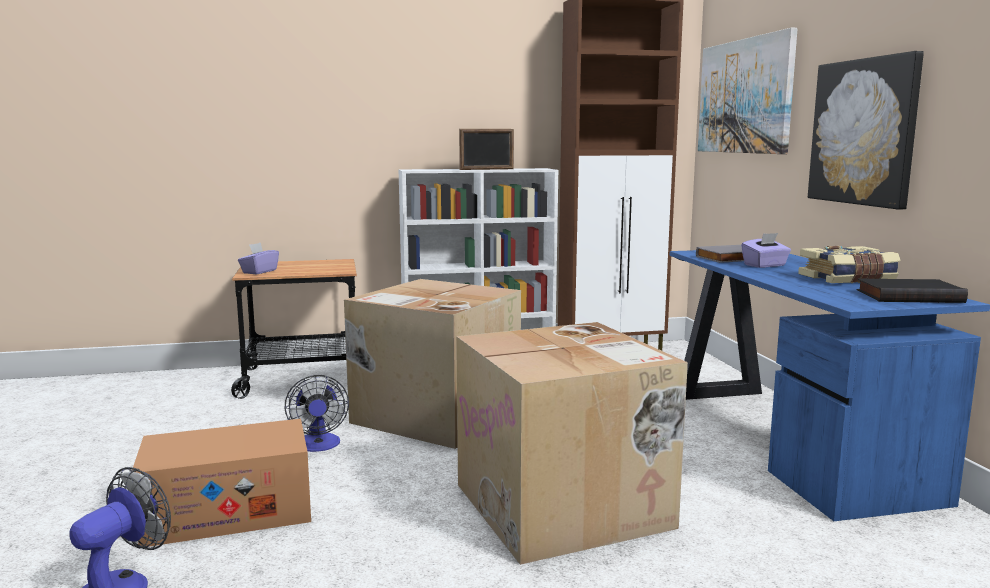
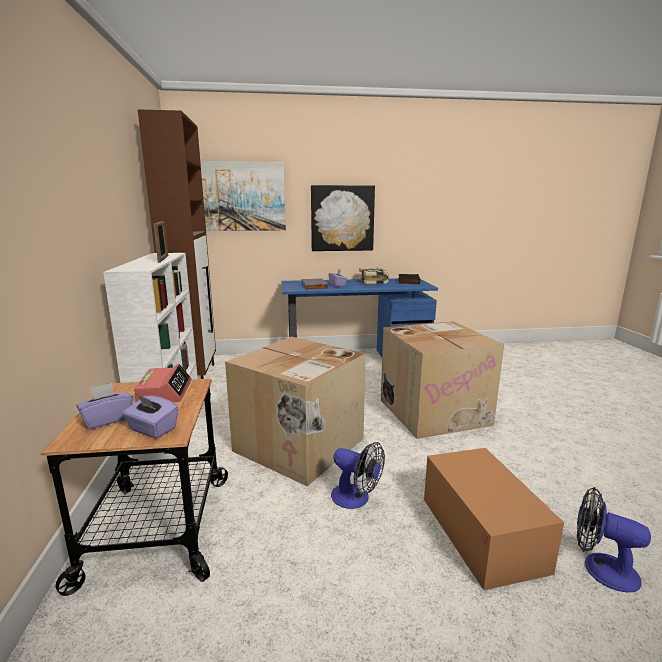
camera: 85 degrees left, 5 degrees up
(282, 265) = (107, 420): none -> purple tissue box
(318, 446) = (356, 499): fan -> fan turned 45 degrees clockwise
(327, 268) = (165, 392): none -> alarm clock

